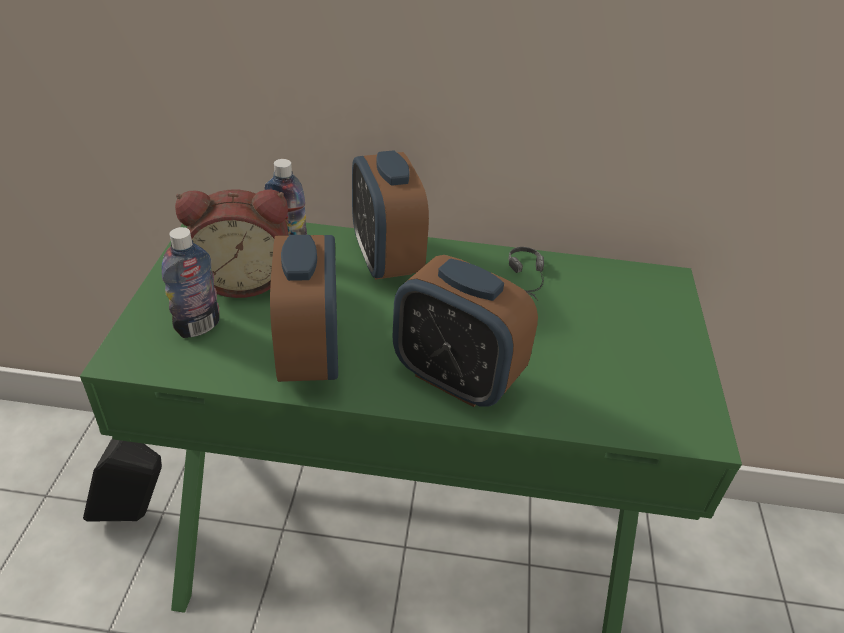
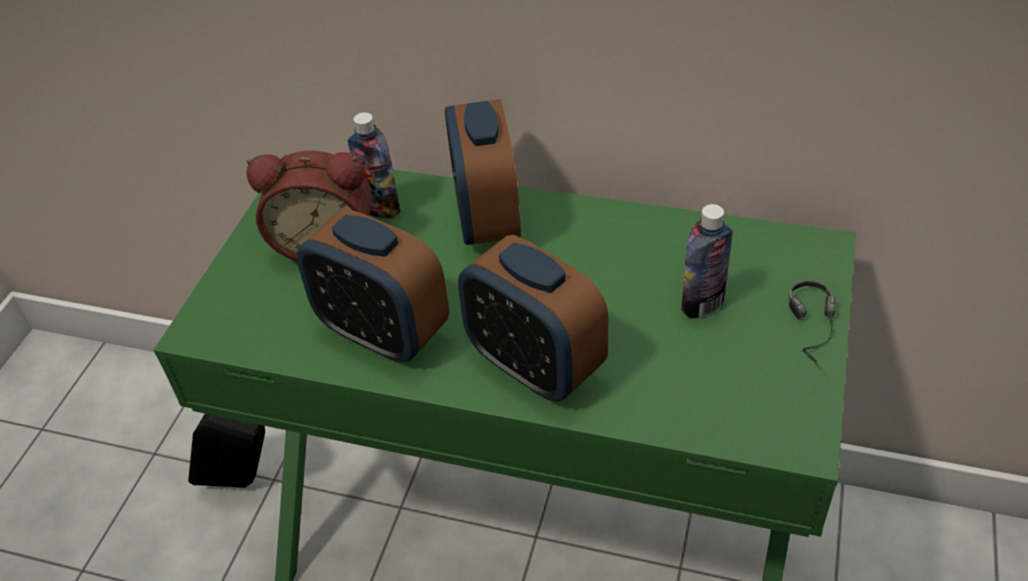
camera: 15 degrees right, 5 degrees up
(198, 326) = (273, 298): bottle -> bottle (702, 305)
(309, 354) = (383, 333): alarm clock -> alarm clock turned 120 degrees clockwise
(532, 284) = (650, 252): headphones -> headphones (817, 335)

